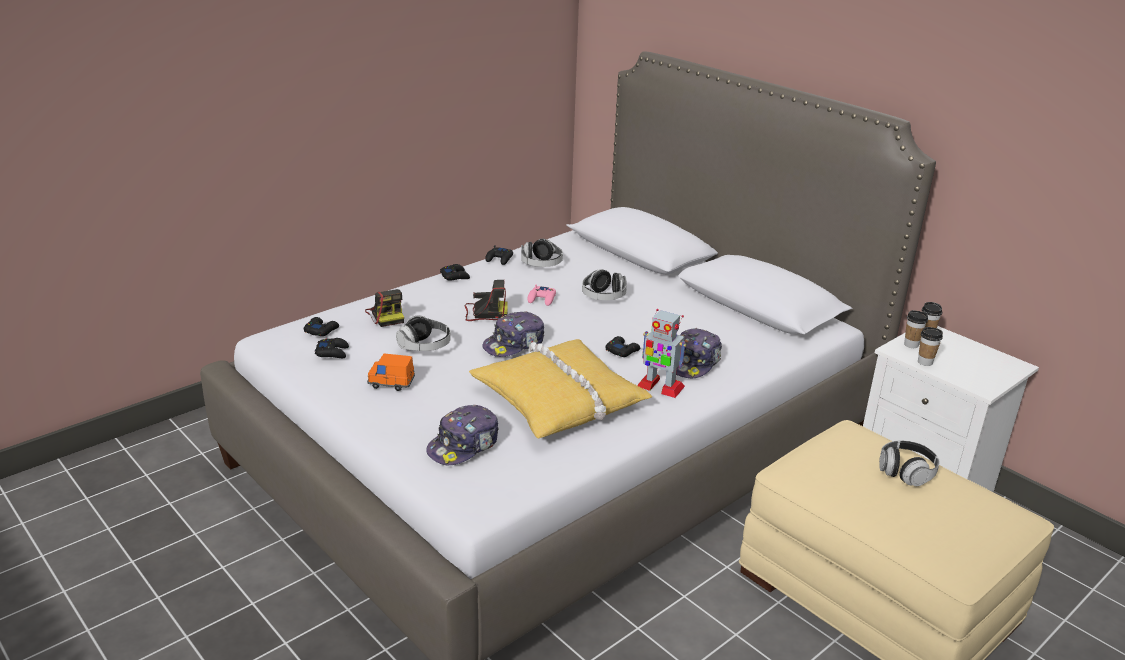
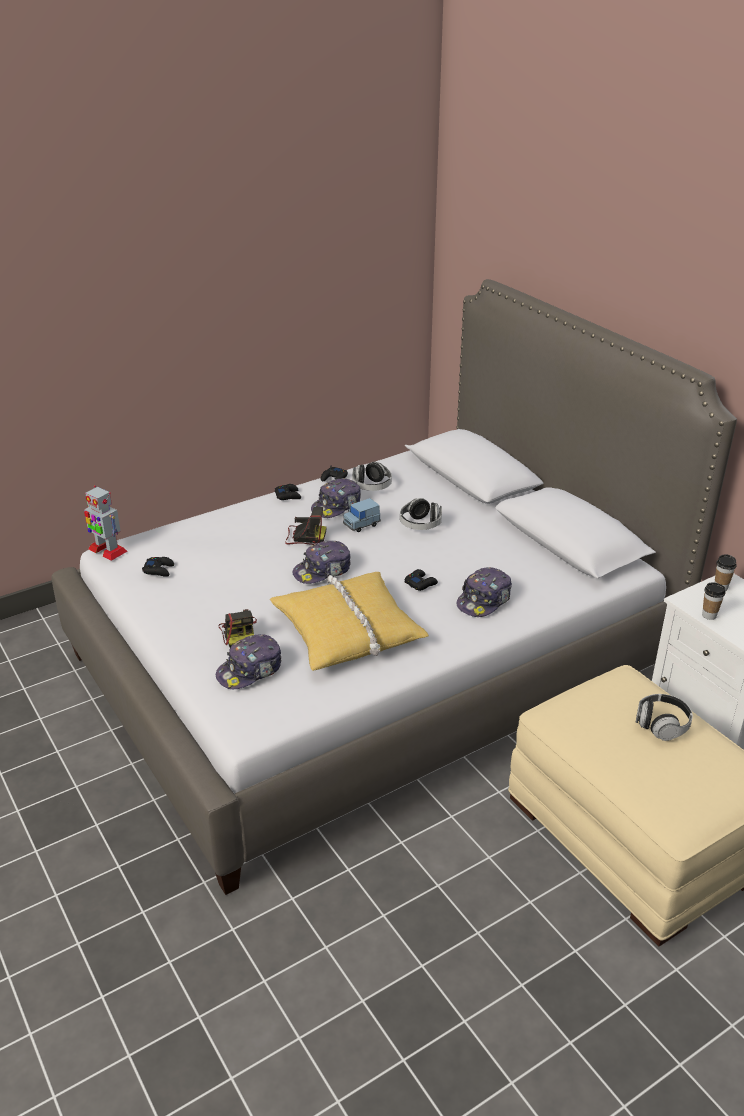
camera: 10 degrees right, 5 degrees up
(321, 330) = (154, 547): black game controller -> none
(386, 315) = (215, 534): camera -> camera (239, 633)
(391, 383) = (203, 604): orange toy car -> none
(425, 346) = (241, 568): headphones -> none
(510, 284) = (337, 506): none -> cap
(542, 299) = (361, 524): pink game controller -> blue toy car
(660, 386) = (444, 623): toy robot -> toy robot (107, 550)
(911, 345) = (702, 595): cup -> none

